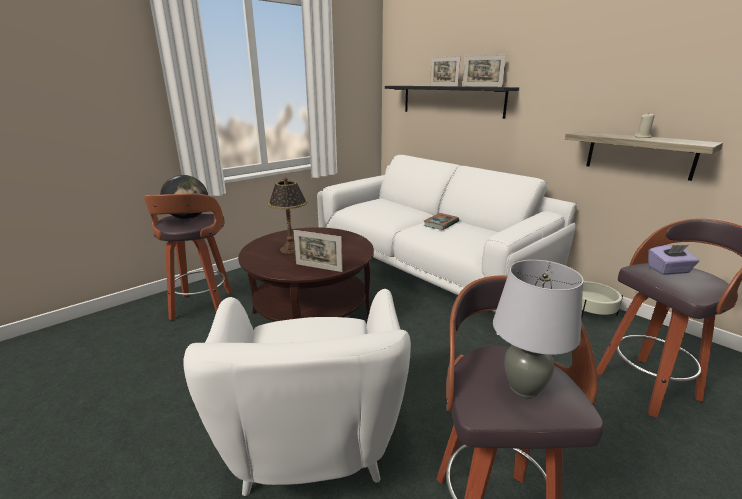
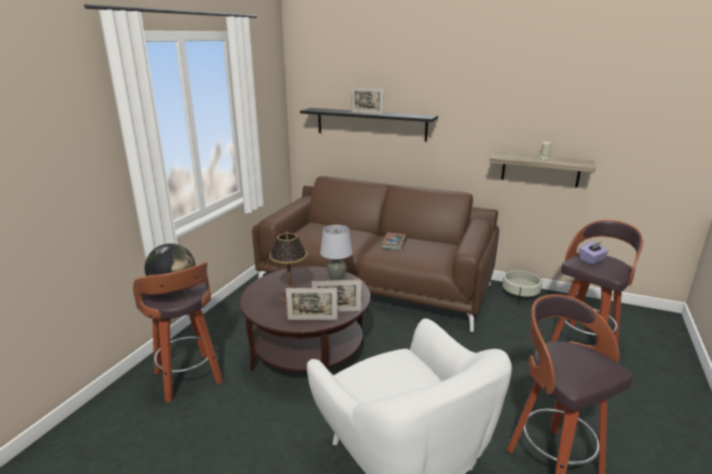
camera: 25 degrees left, 0 degrees up
(428, 268) = (375, 283): white sofa -> brown sofa
(482, 86) = (405, 115): picture frame -> picture frame (312, 319)
(524, 387) = (585, 365): grey table lamp -> grey table lamp (337, 278)

